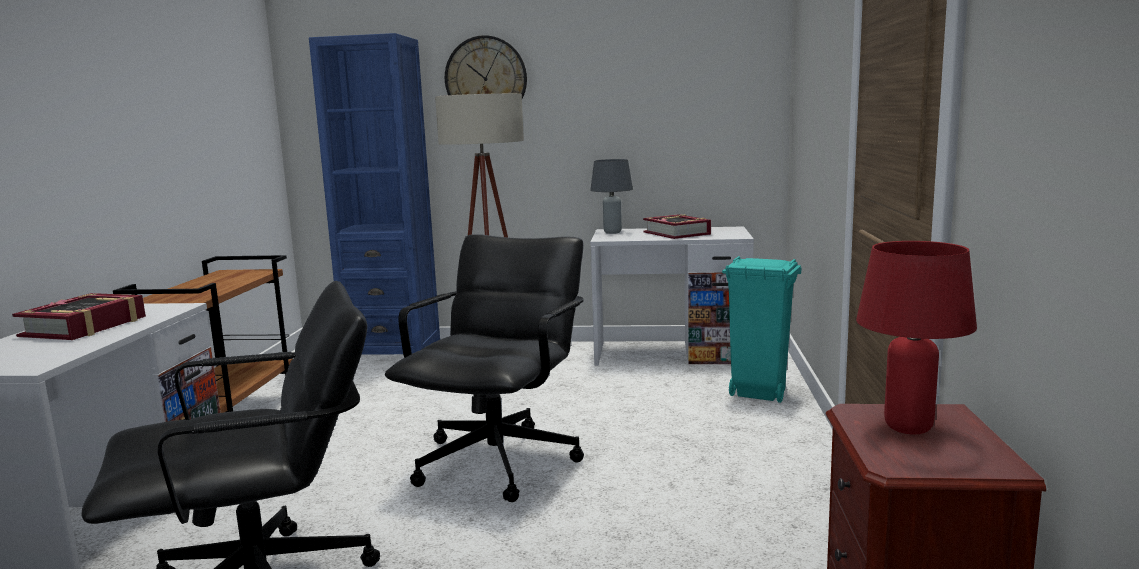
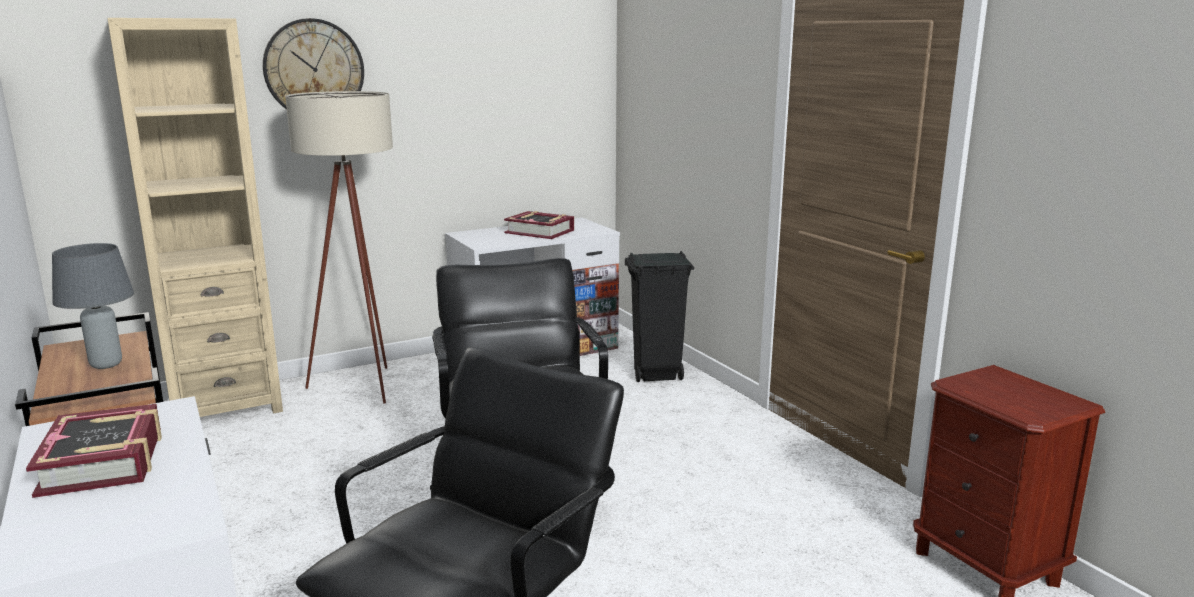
camera: 35 degrees left, 5 degrees up
(393, 352) = (225, 406): blue bookcase -> beige bookcase
(612, 232) = (472, 236): grey table lamp -> grey table lamp (105, 365)
(758, 394) = (655, 375): turquoise trash can -> black trash can
(908, 427) = (997, 388): red table lamp -> none

